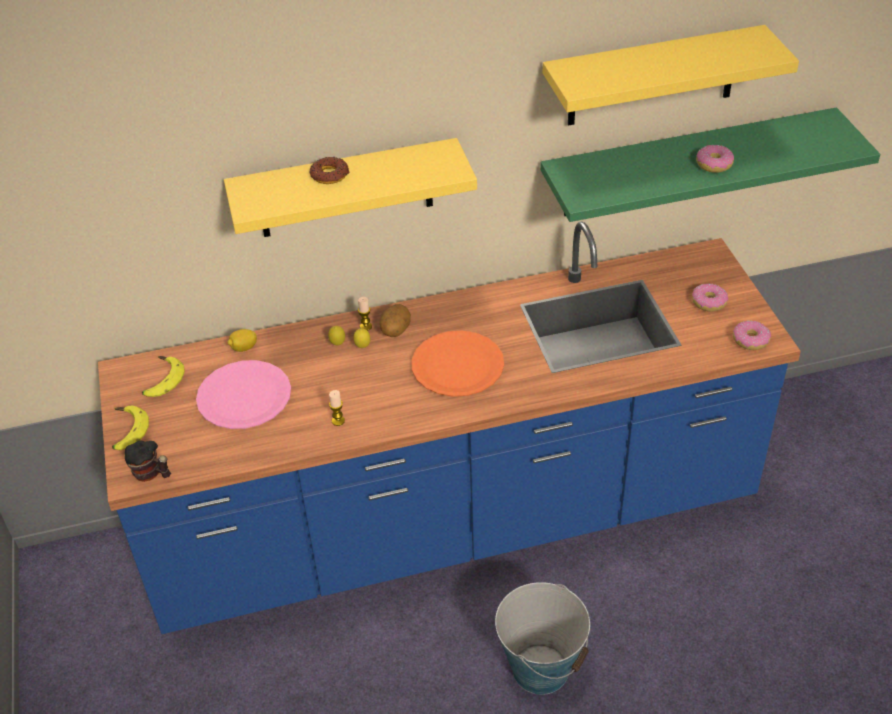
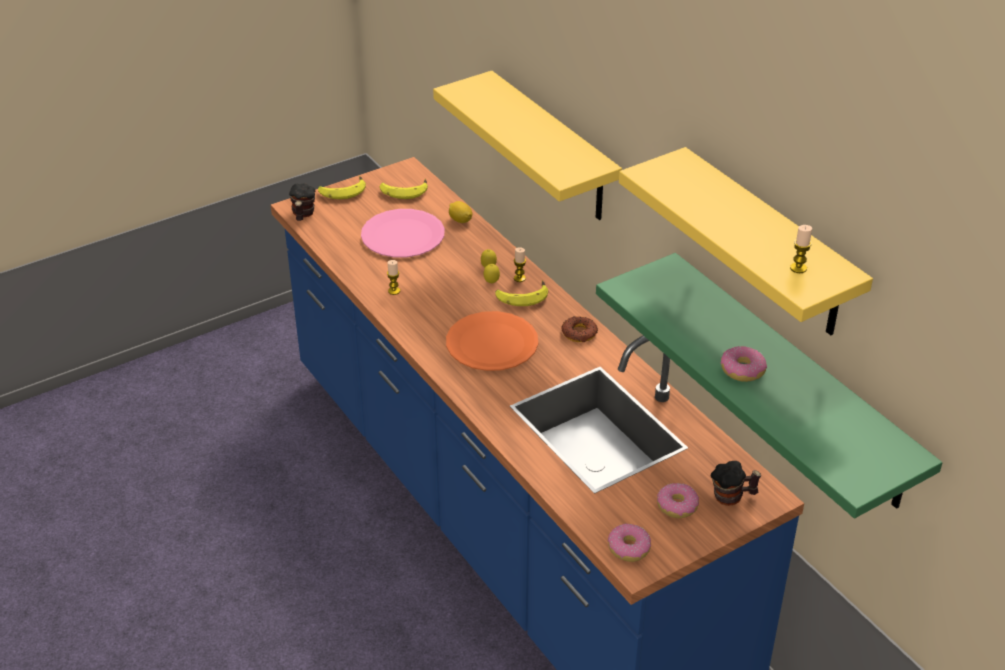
camera: 70 degrees right, 5 degrees down
(329, 175) = (523, 115): donut -> donut (579, 333)
(395, 331) = (522, 296): potato -> banana
(540, 668) = (354, 622): bucket -> none
(706, 271) = (732, 497): none -> mug
(745, 50) = (798, 268): none -> candle

